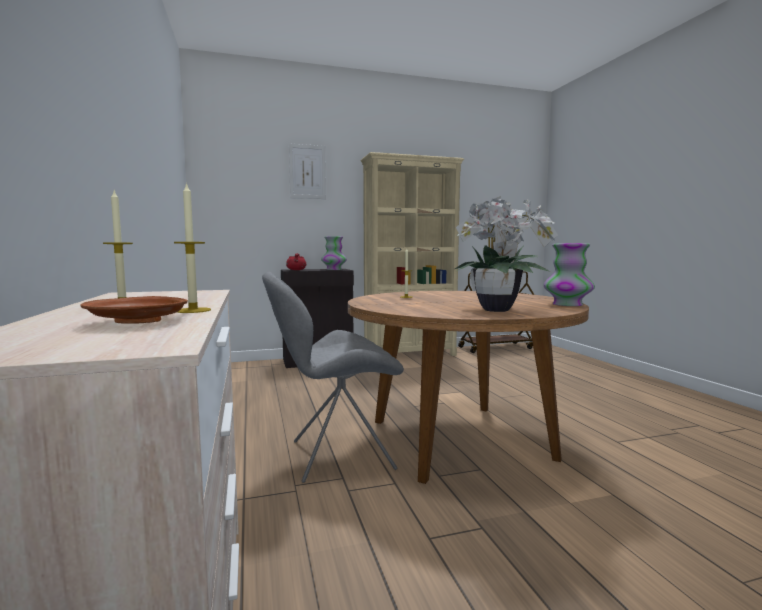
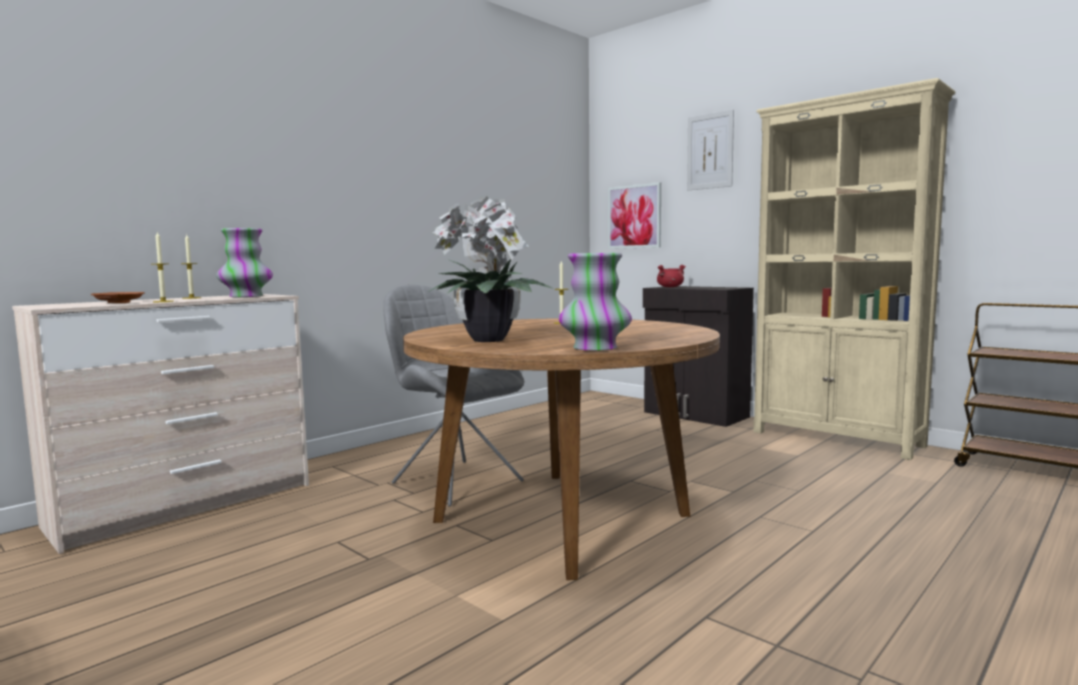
camera: 60 degrees right, 0 degrees up
(240, 214) = (634, 216): none -> picture
(334, 269) = (712, 288): vase -> vase (246, 296)

